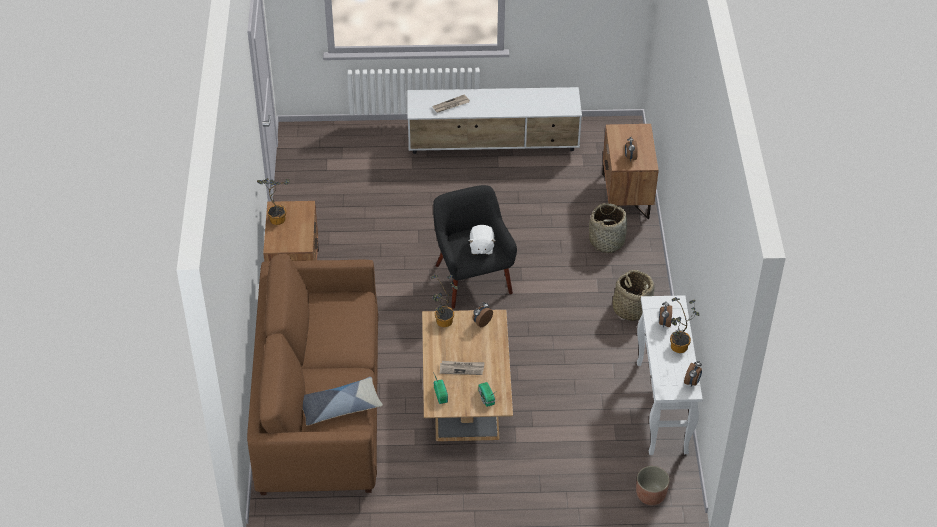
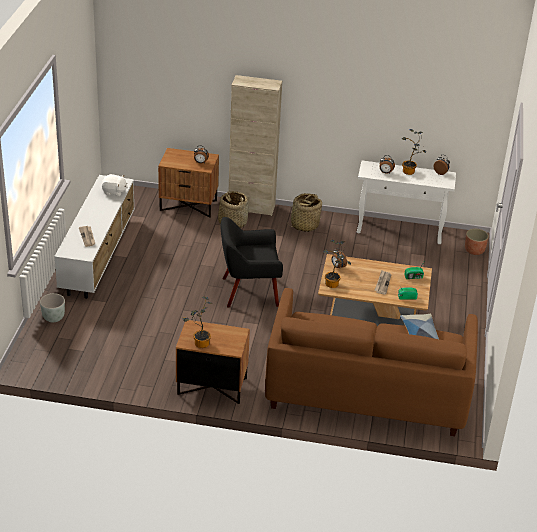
camera: 80 degrees left, 10 degrees down
(372, 137) = (53, 317): none -> grey planter
(481, 247) = (260, 252): white plush toy -> white plush toy (114, 192)
(648, 253) = (251, 207): none -> beige cabinet

